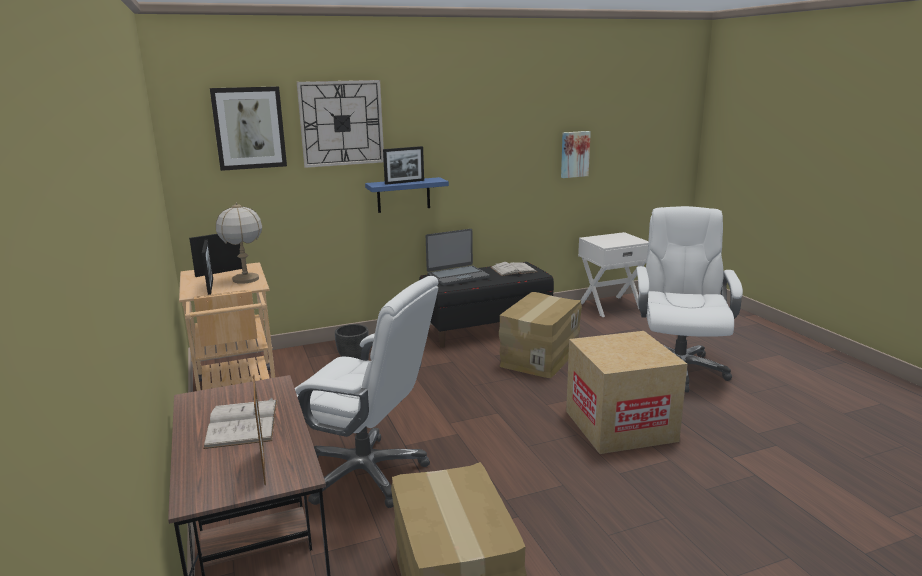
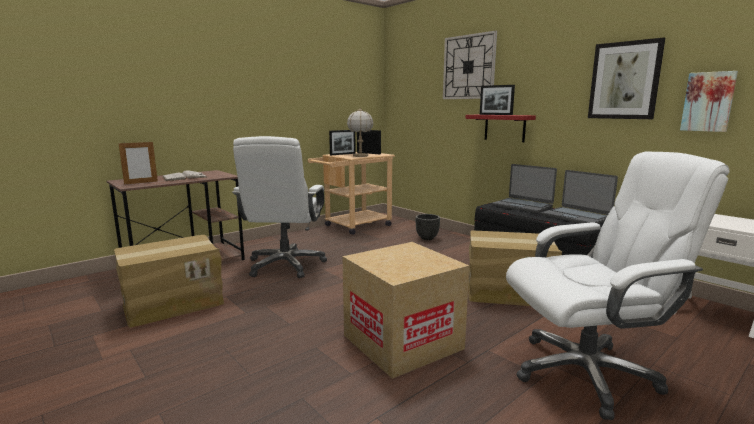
camera: 70 degrees right, 5 degrees down
(249, 128) = (420, 71): picture -> picture (624, 80)
(403, 195) = (504, 128): blue shelf -> red shelf
(513, 270) = (576, 217): white book -> laptop

